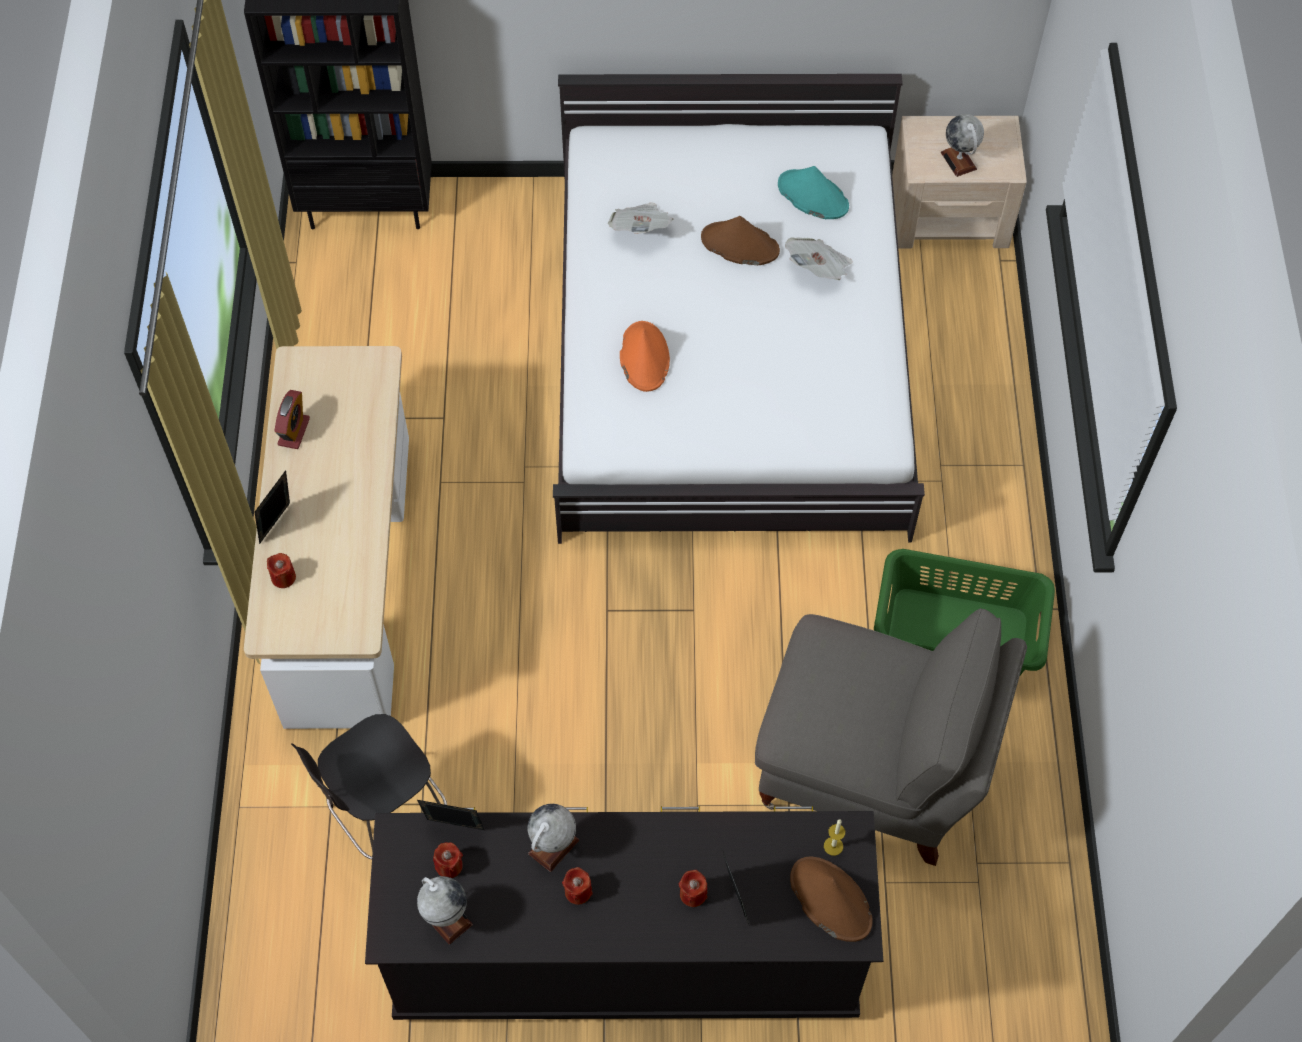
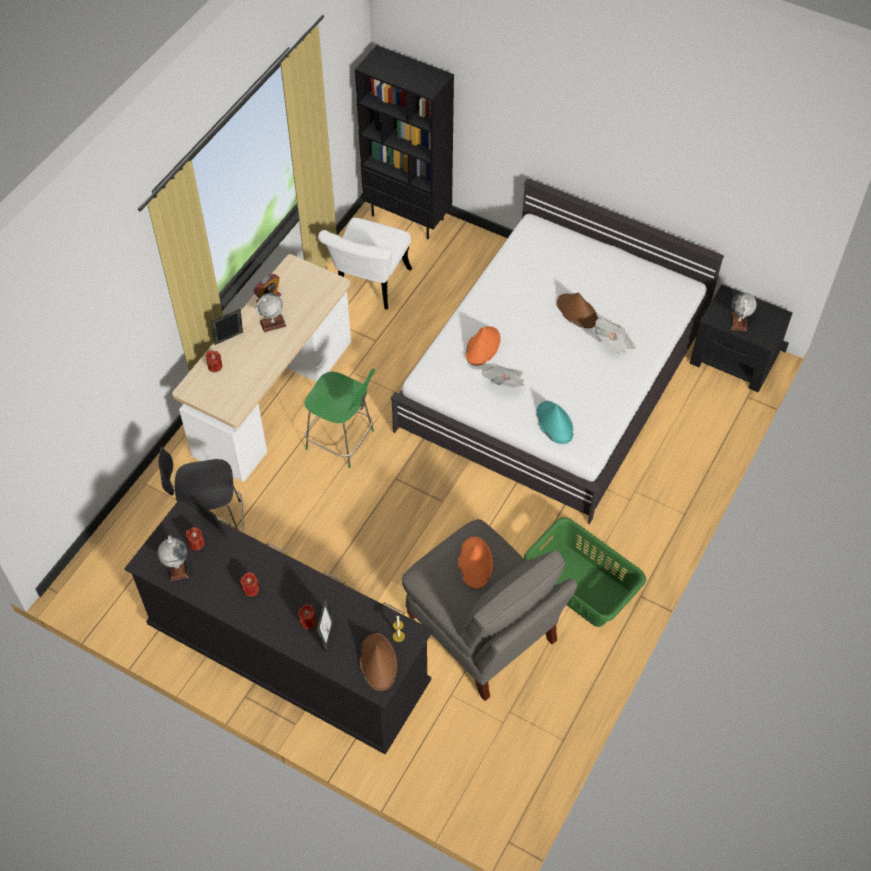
camera: 30 degrees right, 5 degrees down
(379, 340) = (369, 286): none -> white chair
(493, 592) = (342, 441): none -> green chair
(553, 847) = (254, 561): globe -> globe (272, 323)
(641, 229) = (527, 280): newspaper -> newspaper (504, 383)
(812, 195) = (636, 303): turquoise hat -> turquoise hat (554, 423)
(850, 681) = (475, 563): none -> orange hat
(950, 215) = (734, 359): beige nightstand -> black nightstand

